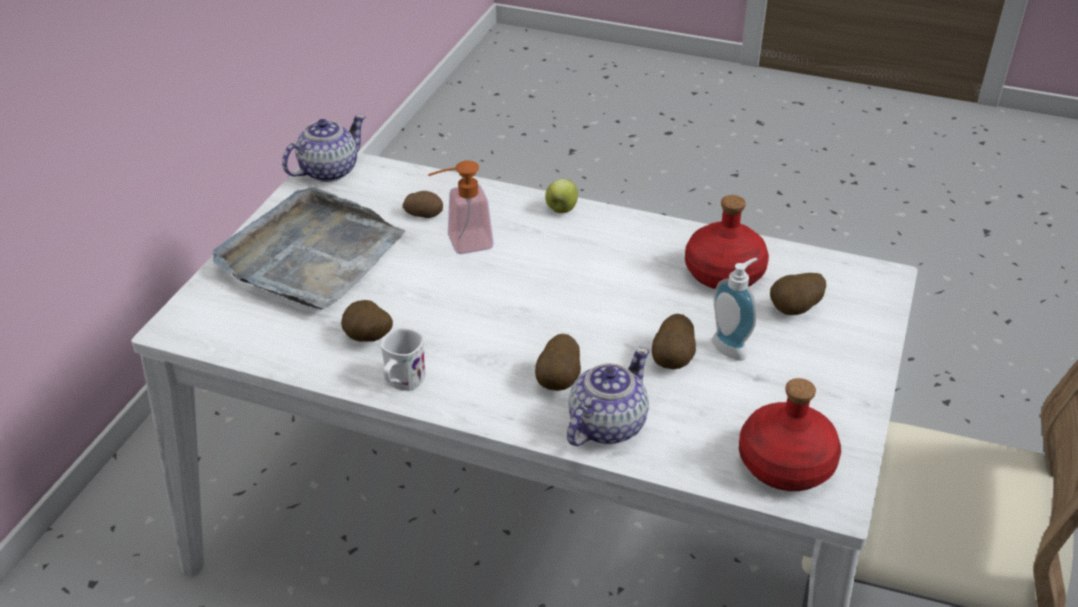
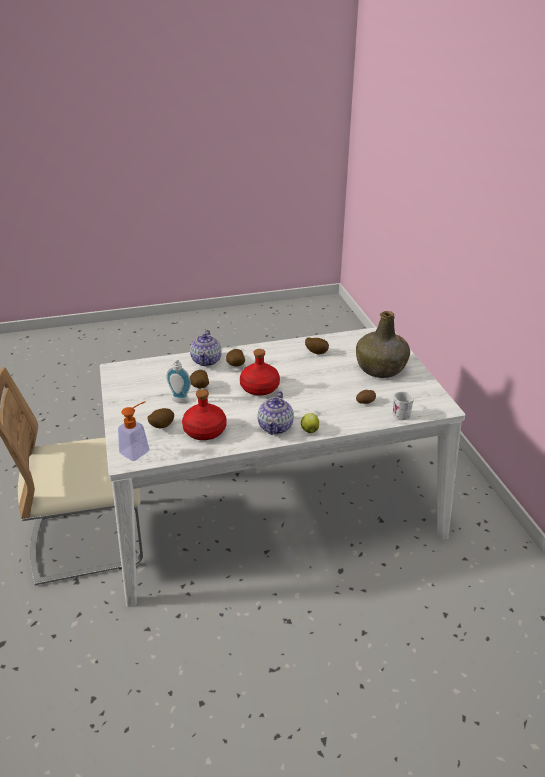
camera: 145 degrees right, 5 degrees down
(311, 255) = (381, 368): grey tray -> green bottle
(327, 171) = (437, 403): teapot -> teapot (276, 426)
(402, 382) = (288, 347): white mug -> white mug (400, 413)
(461, 244) = (331, 396): soap dispenser -> soap dispenser (138, 450)
(787, 464) = (135, 372): red bottle -> red bottle (259, 388)

